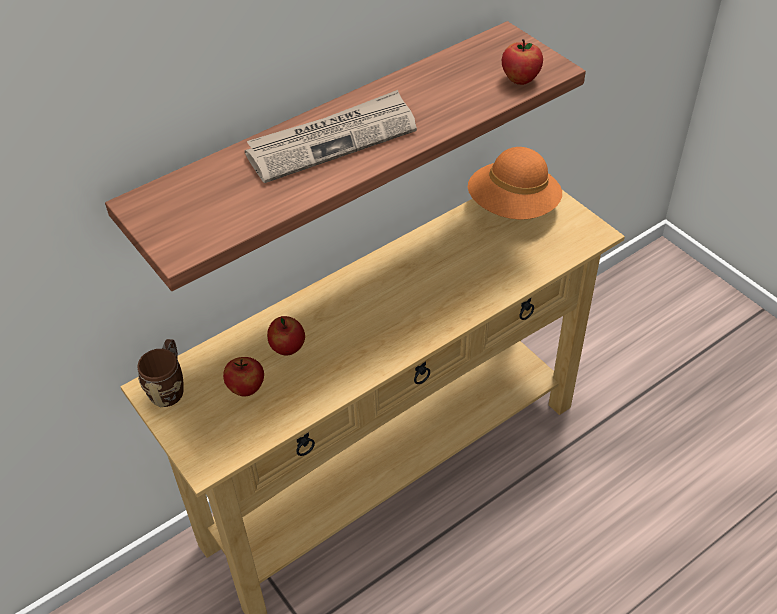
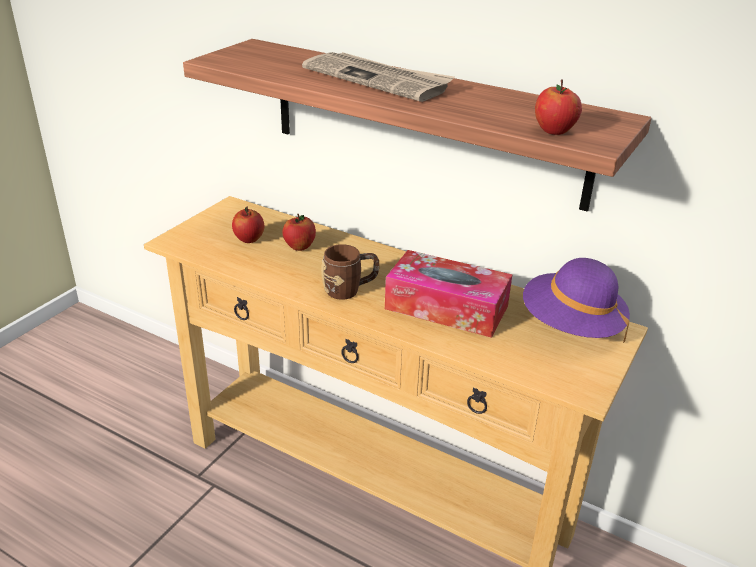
camera: 65 degrees right, 15 degrees down
(169, 386) = (236, 211): brown mug -> brown mug (350, 290)
(453, 272) = (446, 307): none -> tissue box
(513, 207) = (571, 326): orange hat -> purple hat

